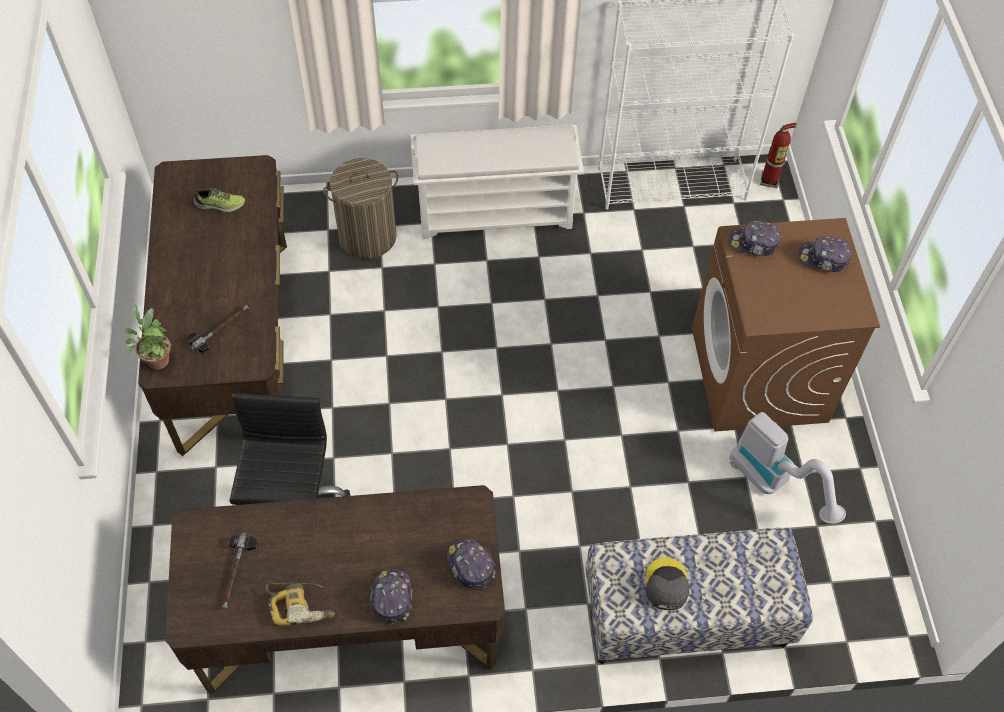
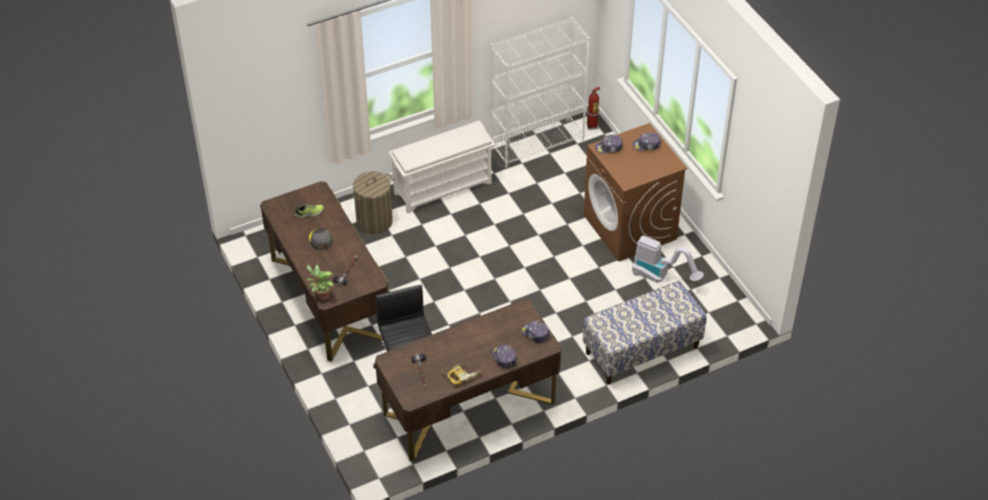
camera: 20 degrees left, 10 degrees down
(666, 585) = (630, 323): grey cap -> grey cap (320, 240)

